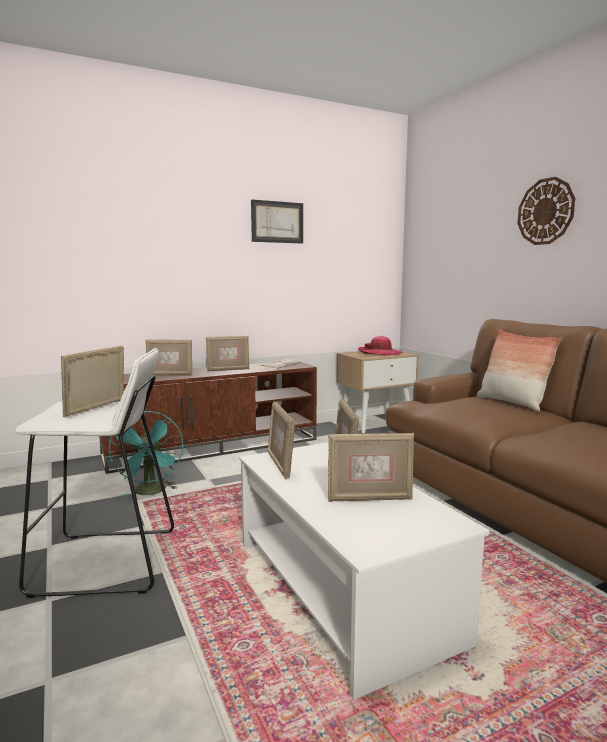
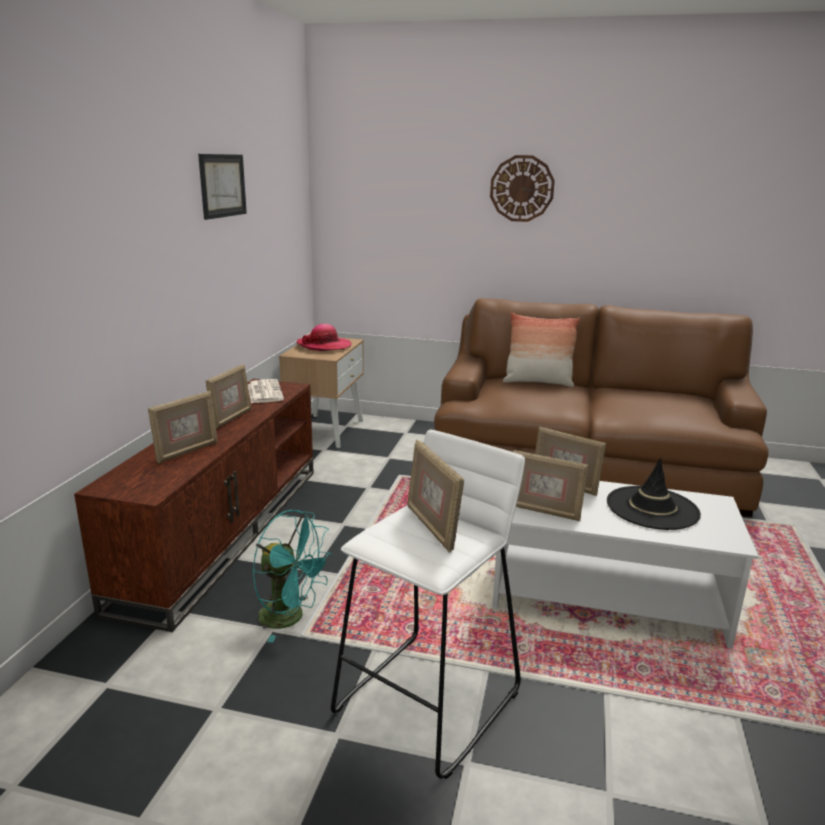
camera: 50 degrees left, 10 degrees up
(369, 499) = (652, 508): picture frame -> black hat

